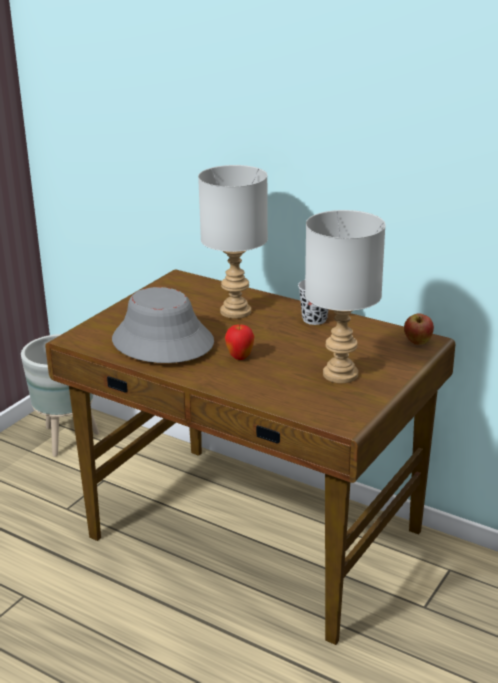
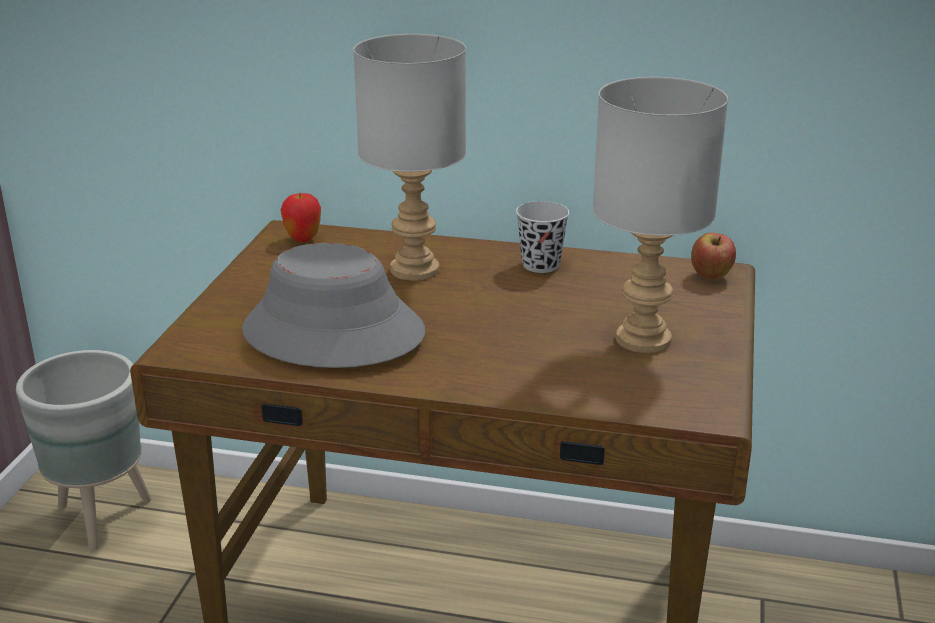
camera: 20 degrees left, 0 degrees up
(240, 357) = (473, 337): apple -> apple (303, 239)

